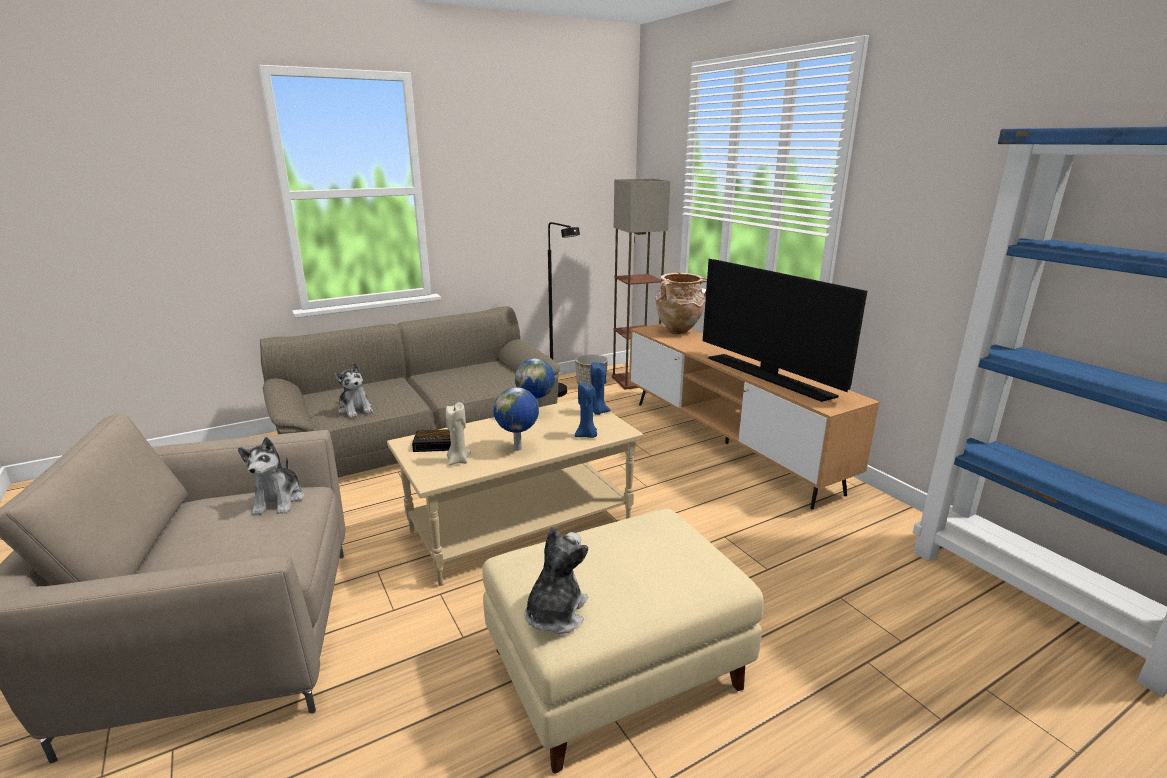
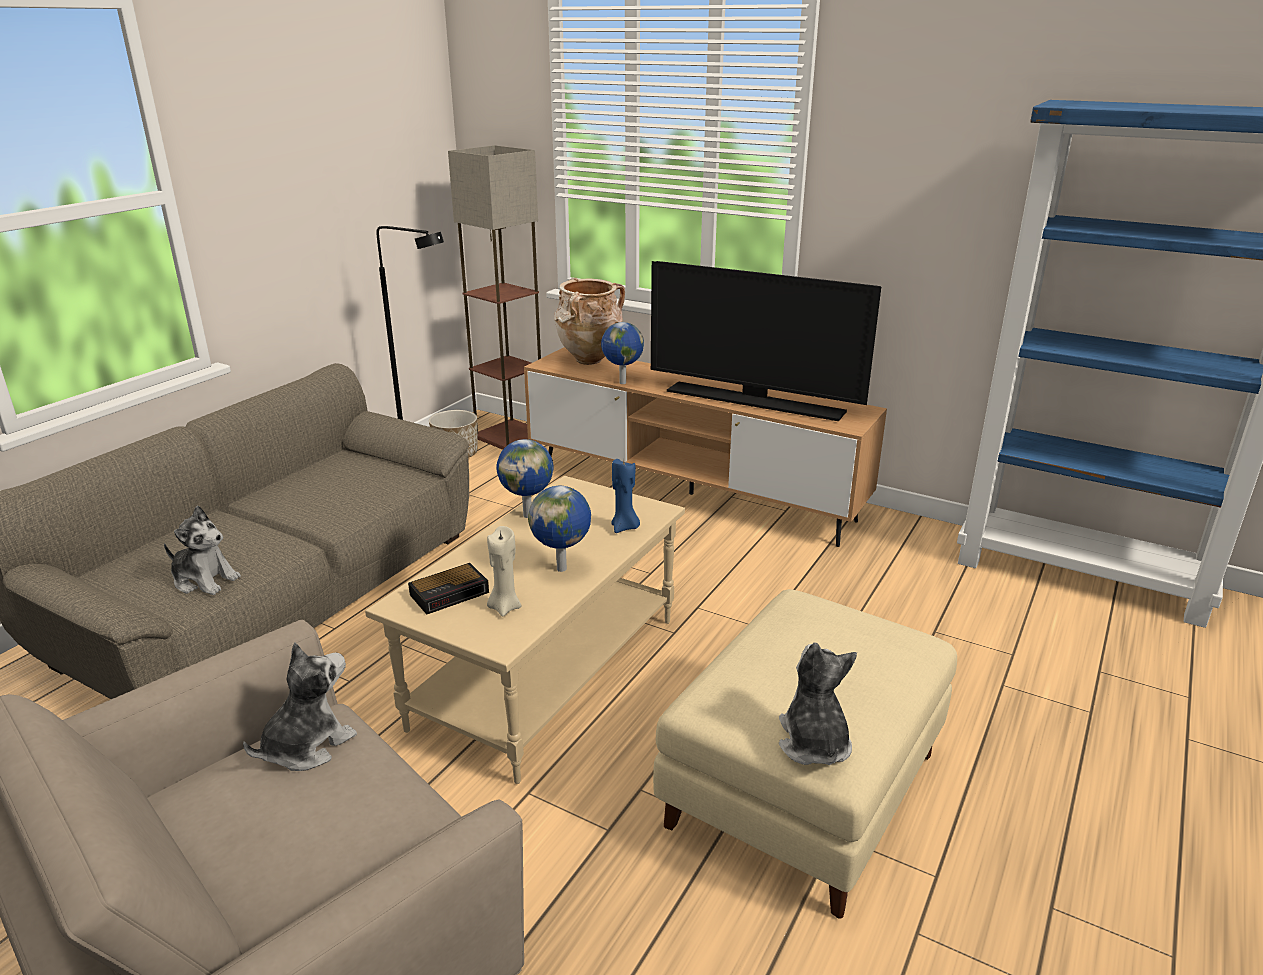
camera: 30 degrees left, 5 degrees up
(279, 500) = (307, 745): plush toy -> plush toy turned 105 degrees counterclockwise
(598, 412) = (602, 493): blue candle -> none
(683, 348) = (621, 383): none -> globe

